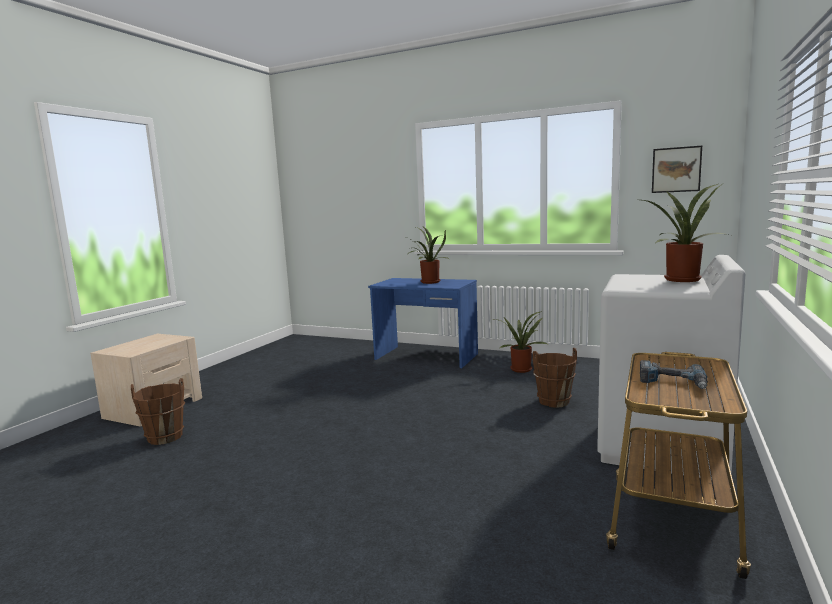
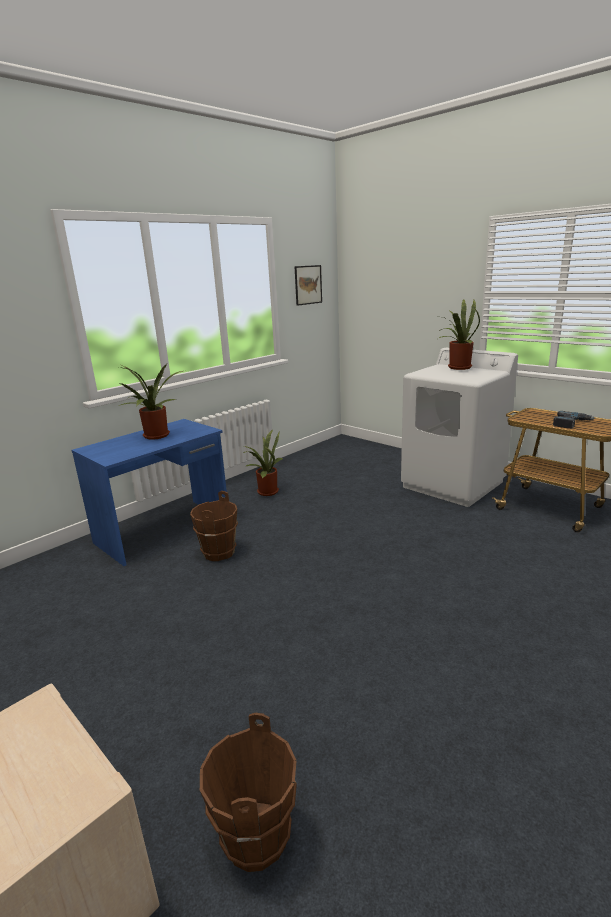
camera: 70 degrees left, 10 degrees up
(553, 401) = (354, 496): brown bucket -> brown bucket (218, 553)

